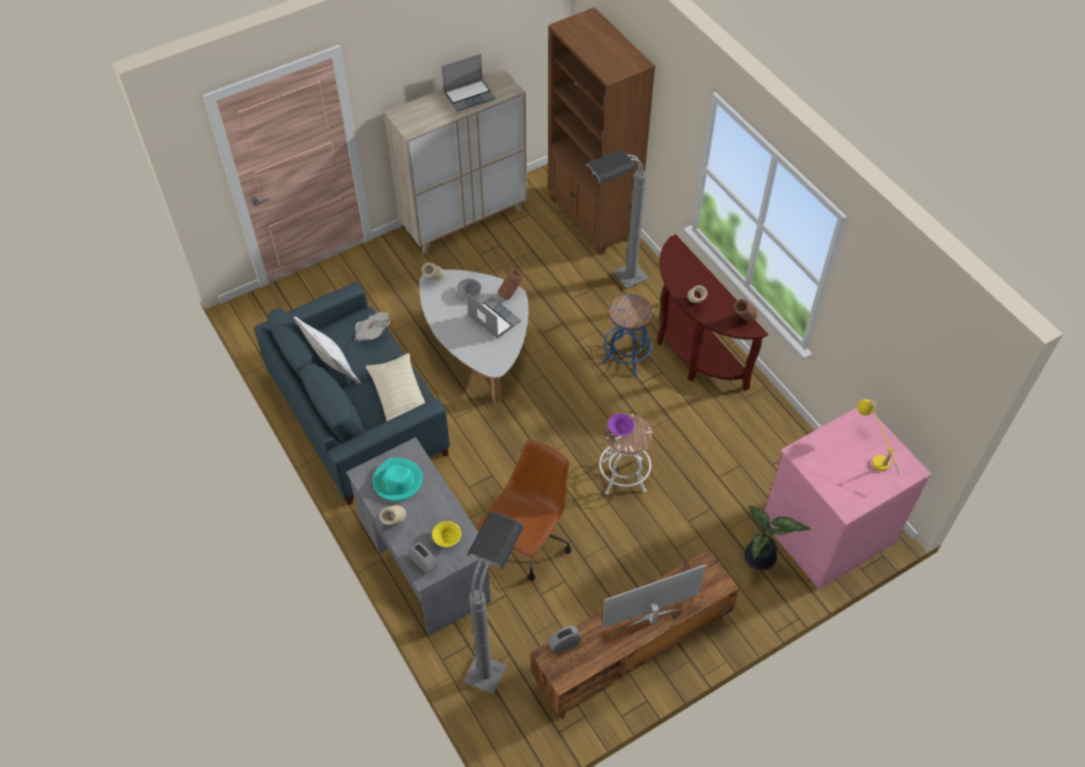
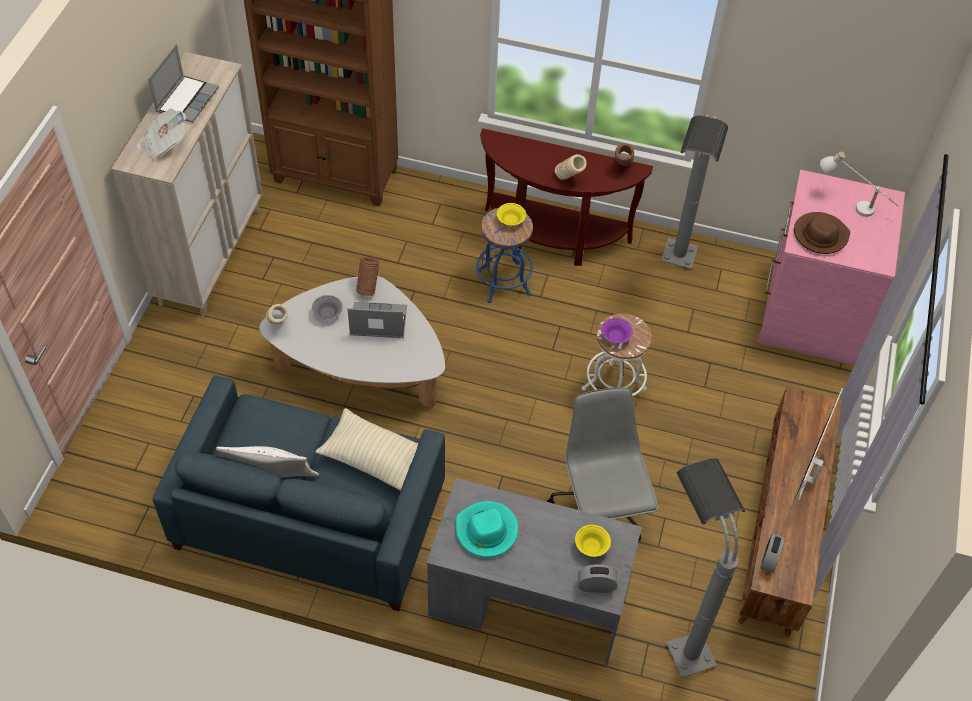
camera: 45 degrees left, 0 degrees up
(372, 332) = (276, 417): newspaper -> newspaper (164, 144)
(395, 524) = (529, 572): beige vase -> none
(527, 543) = (599, 511): brown office chair -> grey office chair
(615, 284) = (422, 224): grey floor lamp -> grey floor lamp (675, 272)
(636, 309) = (510, 221): none -> yellow bowl
(761, 559) = (790, 375): potted plant -> none
(822, 457) = (820, 235): none -> brown hat
(873, 453) = (851, 205): yellow table lamp -> white table lamp

